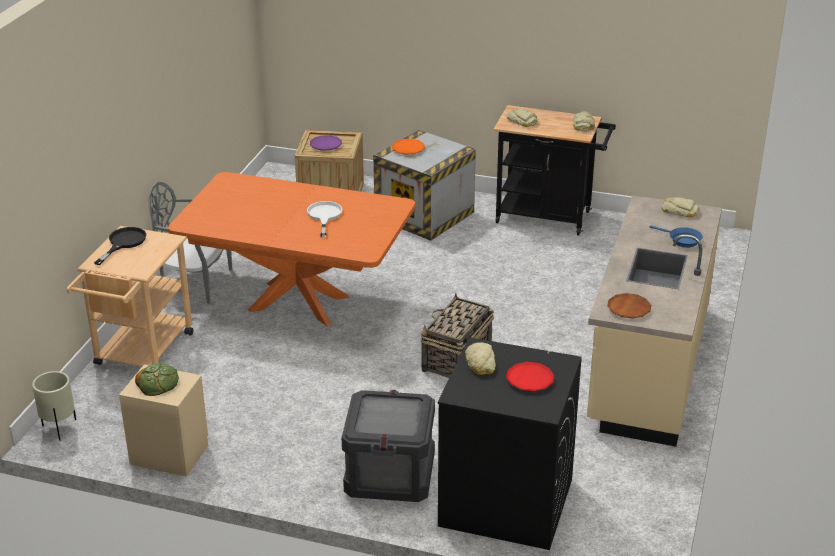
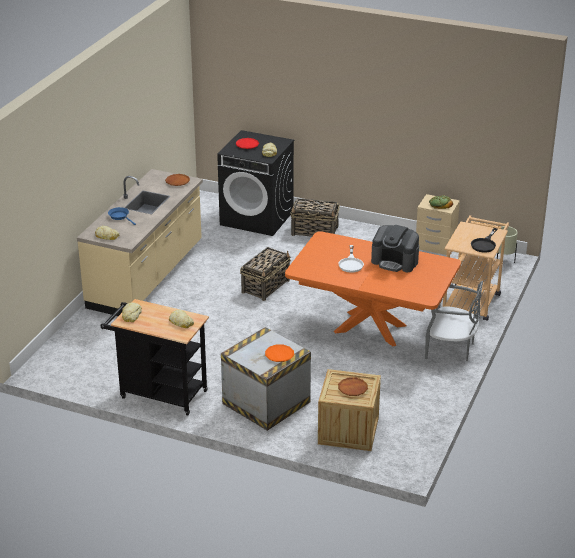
camera: 175 degrees left, 0 degrees up
(261, 221) = (395, 261): none -> coffee machine
(326, 145) = (352, 388): purple plate -> brown plate
(389, 475) = (315, 231): crate -> basket

